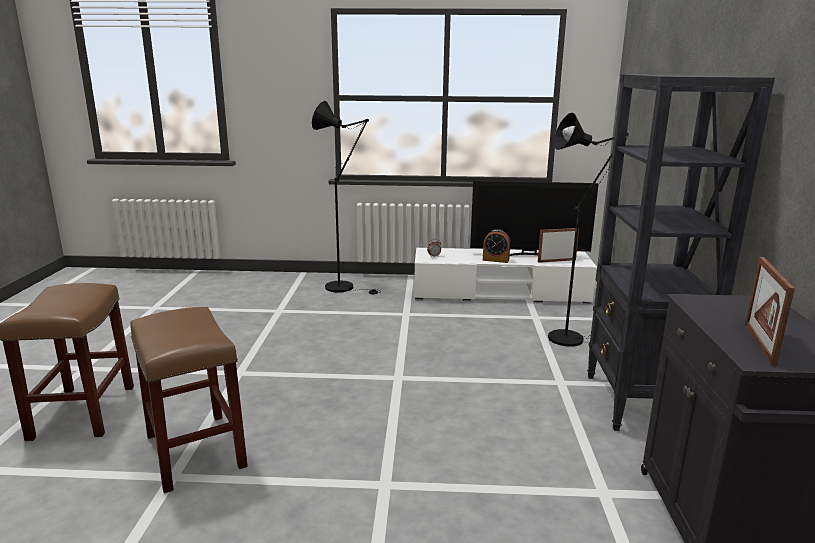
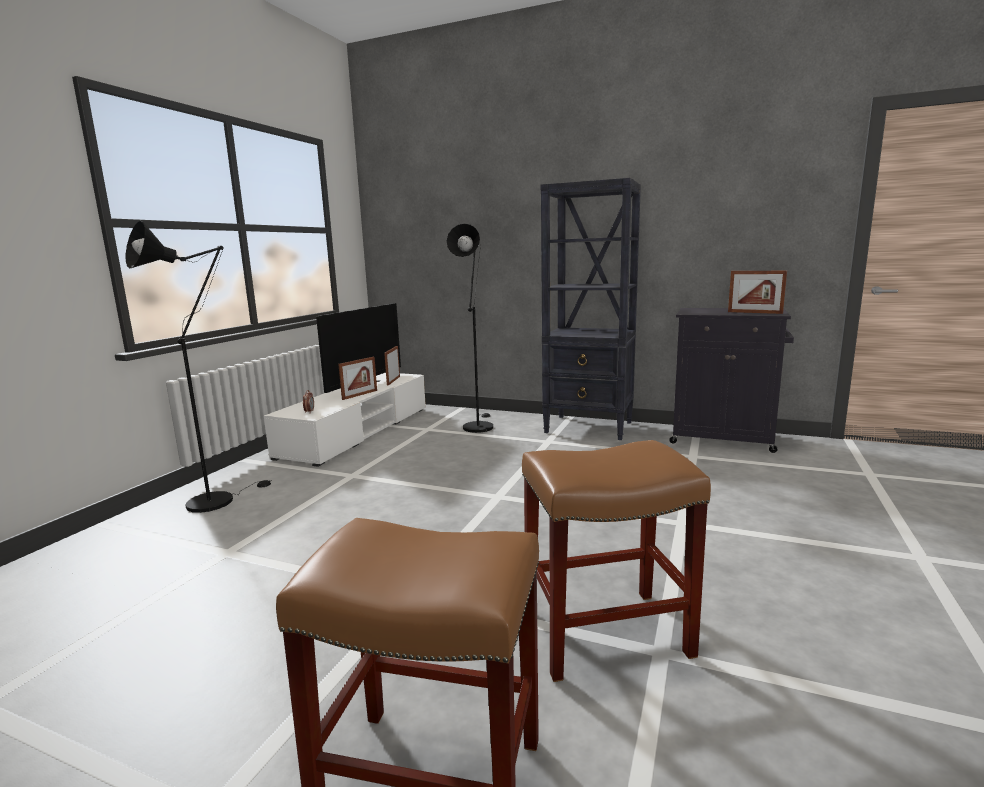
camera: 70 degrees left, 5 degrees down
(495, 260) = (360, 395): alarm clock -> picture frame

